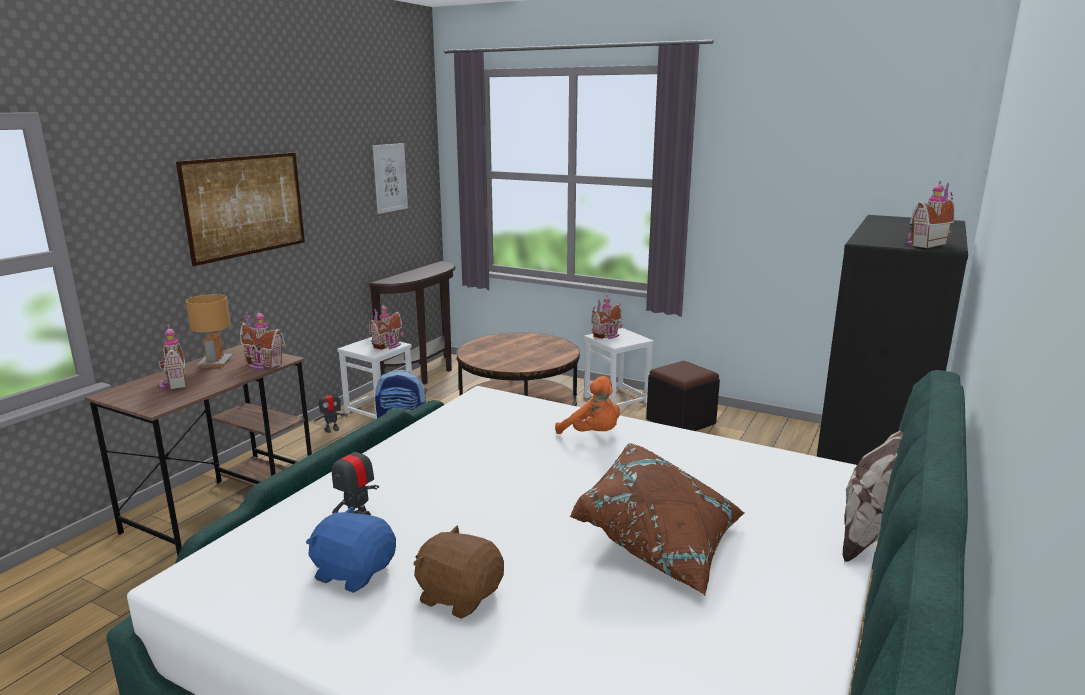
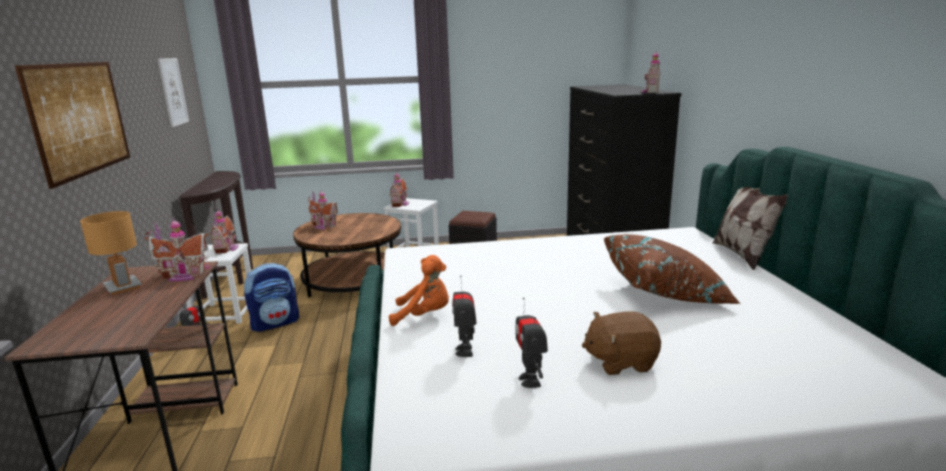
camera: 35 degrees left, 0 degrees up
(173, 383) = (108, 314): toy house -> toy house (323, 226)
(354, 572) = (530, 380): blue plush toy -> toy robot
(592, 434) = (523, 253): orange plush toy -> orange plush toy (424, 316)

